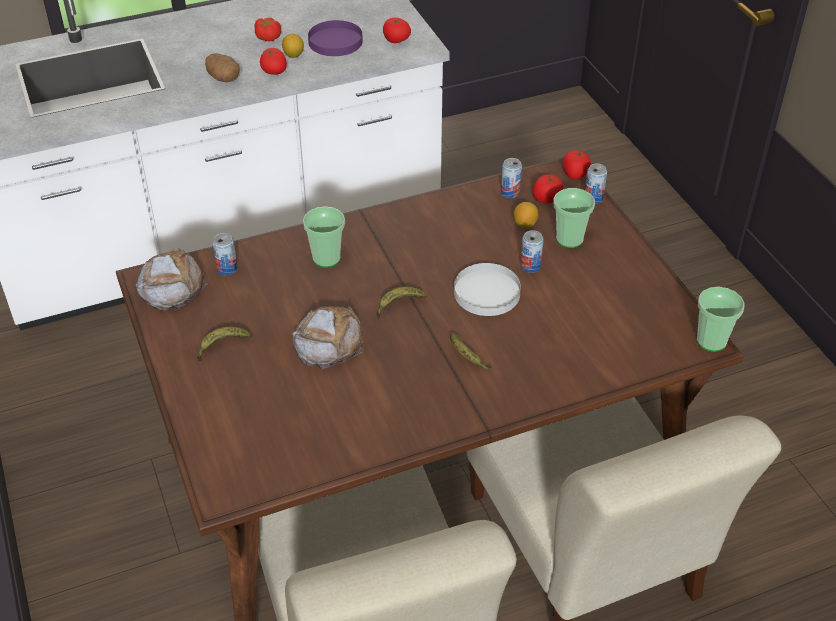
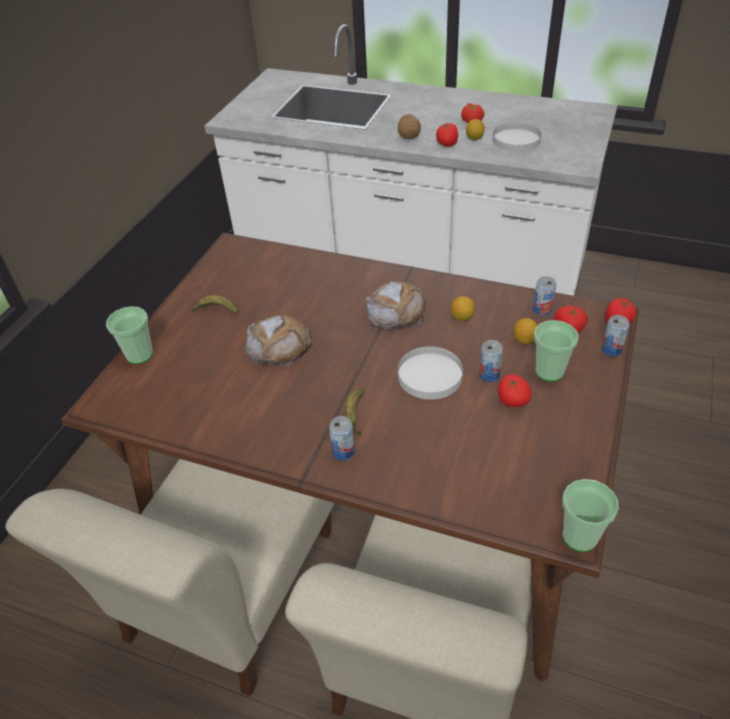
camera: 45 degrees right, 0 degrees up
(171, 286) = (237, 257): bread -> bread (396, 311)
(227, 269) = (281, 263): can -> can (343, 452)
(326, 258) = (348, 288): cup -> cup (139, 355)
(335, 41) = (516, 140): purple plate -> white plate
(396, 40) = (564, 155): tomato -> tomato (512, 400)
(398, 305) = (355, 347): banana -> none
(456, 232) = (462, 317): none -> lemon

